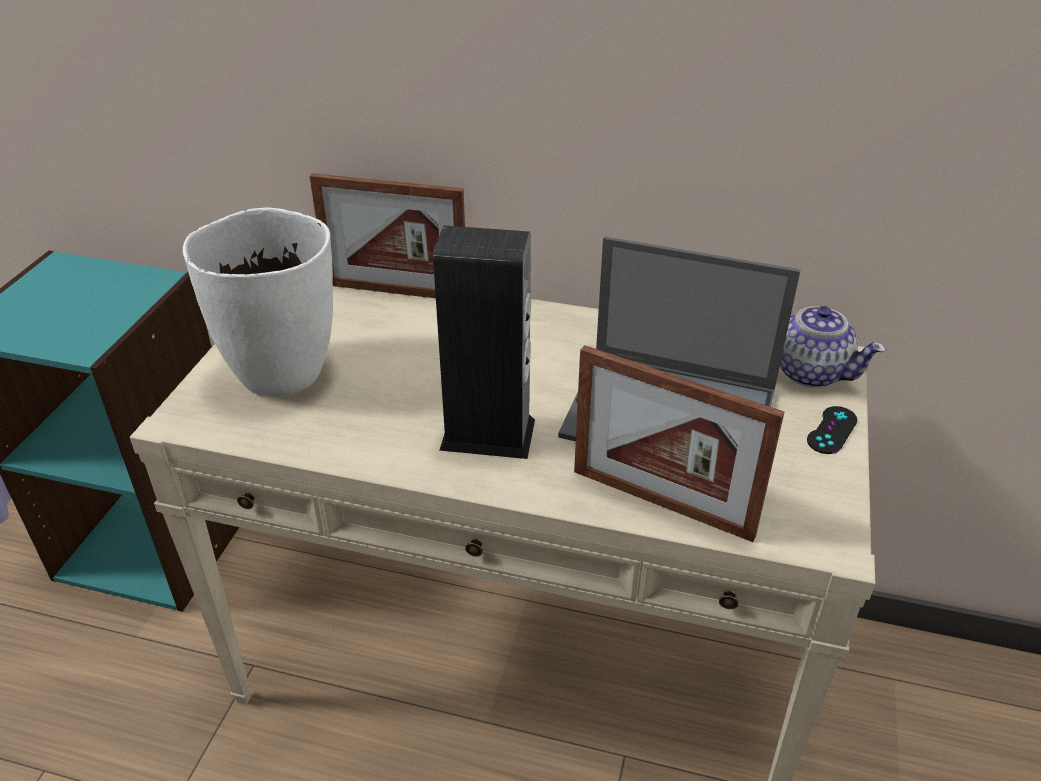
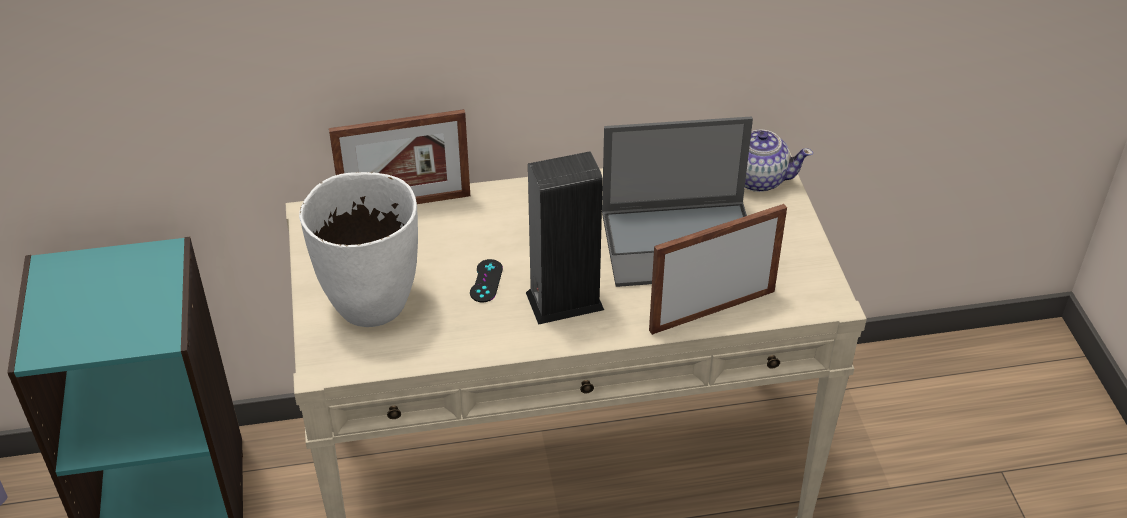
camera: 25 degrees left, 5 degrees up
(661, 503) = (712, 311): picture frame -> picture frame turned 150 degrees clockwise
(832, 430) = (793, 221): black game controller -> black game controller (486, 281)

